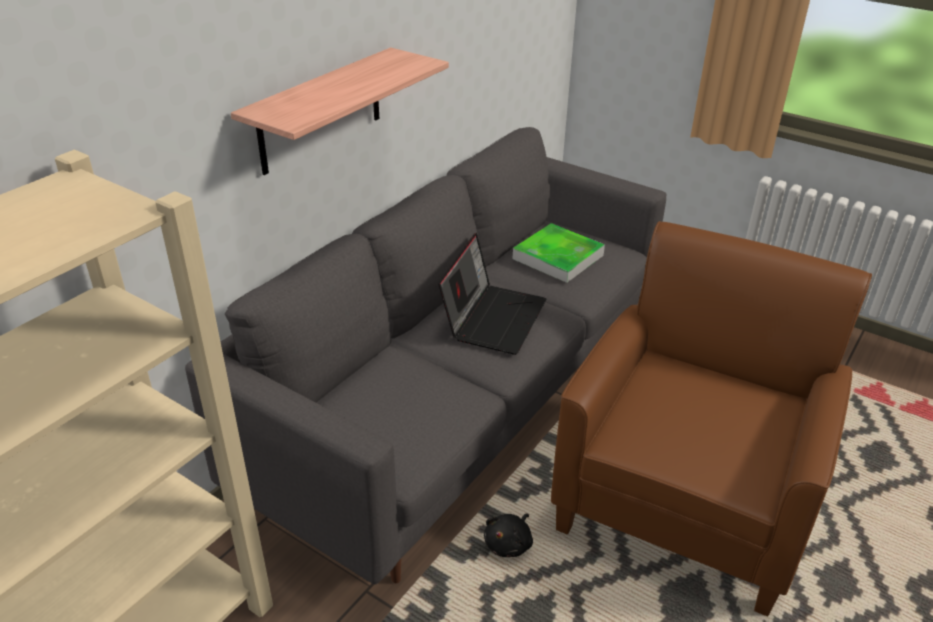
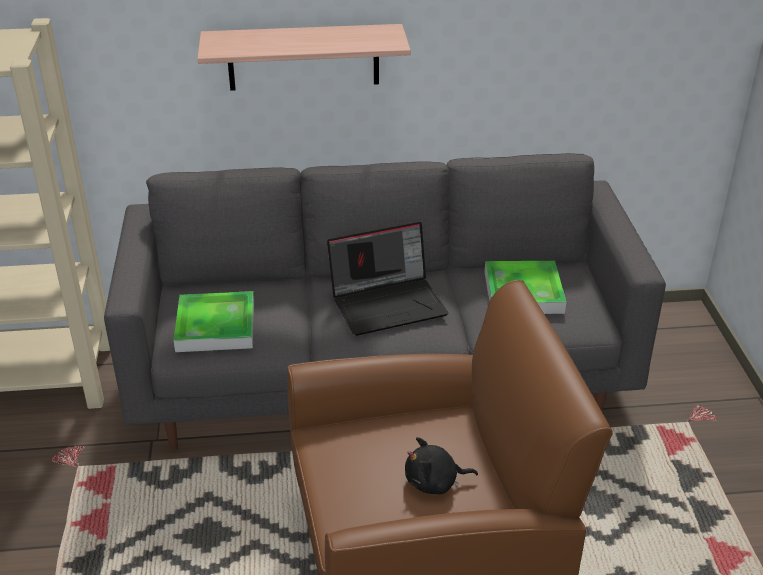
camera: 50 degrees right, 0 degrees up
(403, 423) = (216, 326): none -> tray
(509, 544) = (263, 485): black plush toy -> black plush toy (435, 482)

